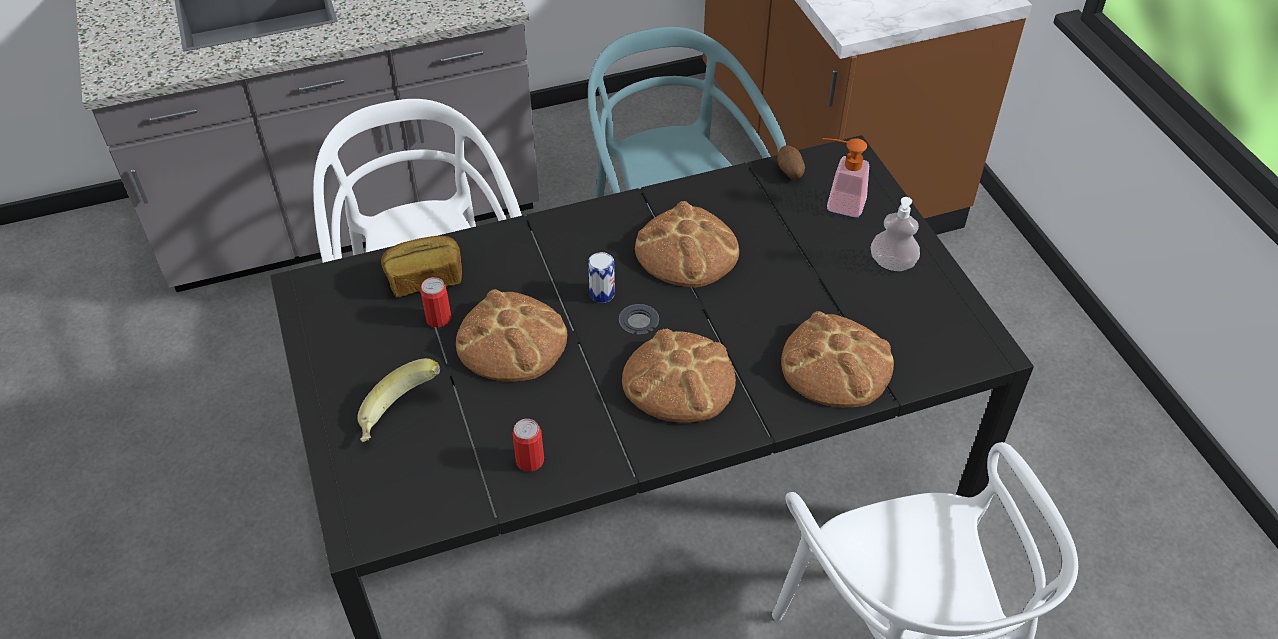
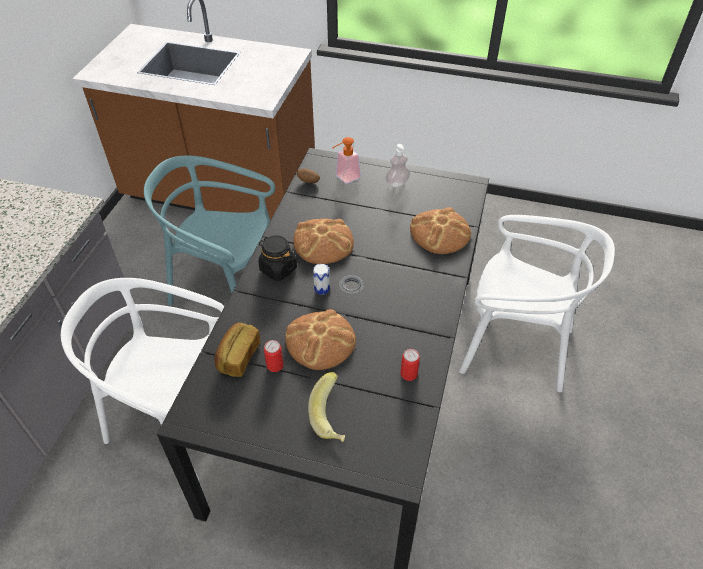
camera: 55 degrees left, 0 degrees up
(597, 234) = (278, 269): none -> black jar
(679, 380) = (404, 290): bread -> none

